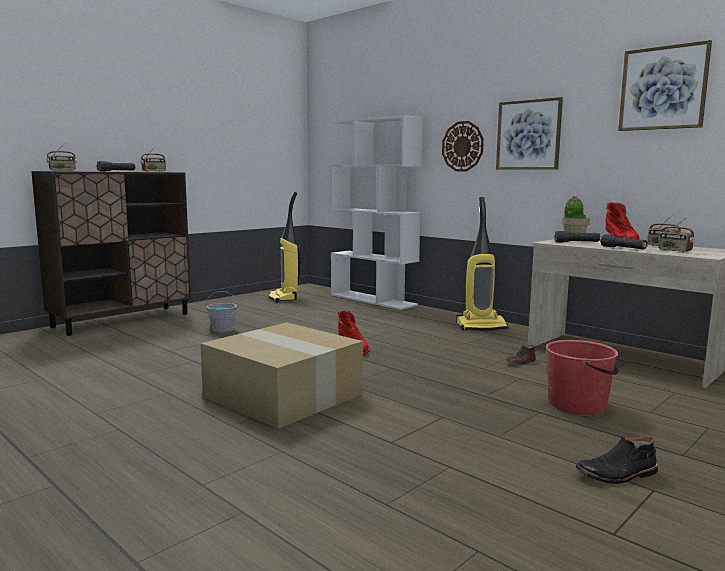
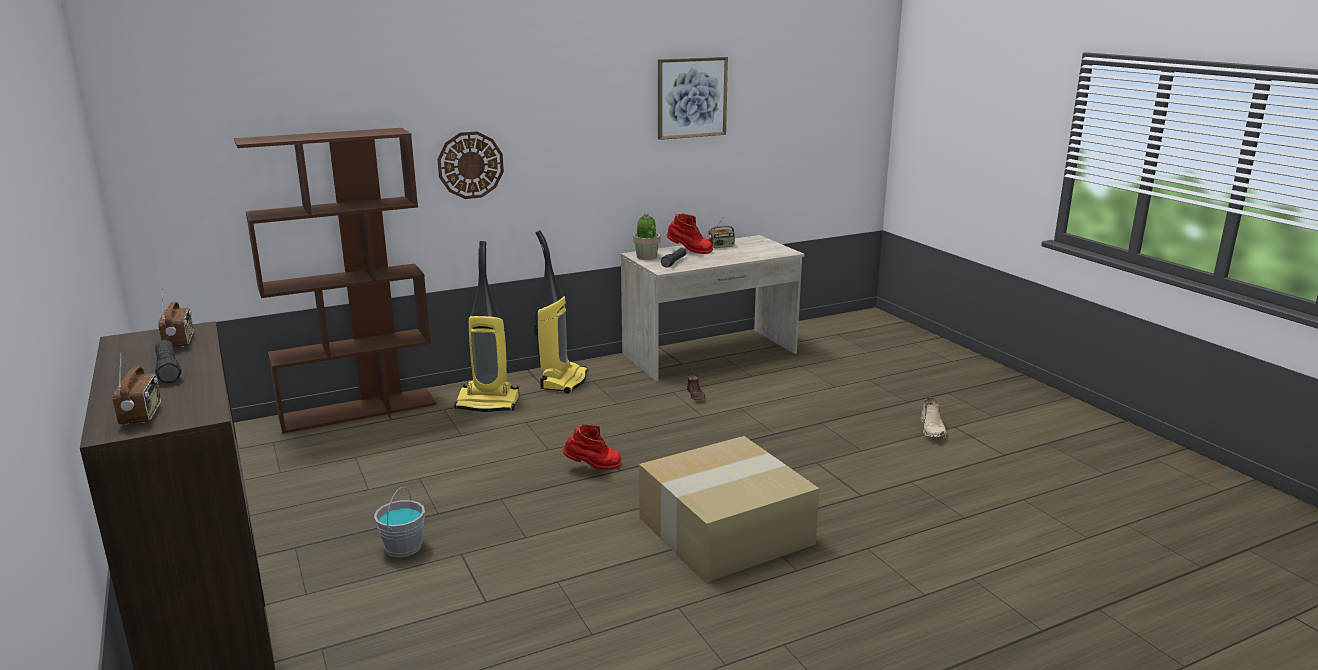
camera: 70 degrees left, 10 degrees up
(284, 298) = (248, 473): vacuum cleaner -> vacuum cleaner (489, 403)
(373, 300) = (359, 410): white bookcase -> brown bookcase
(528, 135) = (561, 146): picture -> none
(578, 404) = (810, 404): red bucket -> none
(617, 475) = (932, 430): black boot -> beige boot
(623, 248) = (727, 260): black flashlight -> none
(674, 251) = (752, 251): radio -> none

